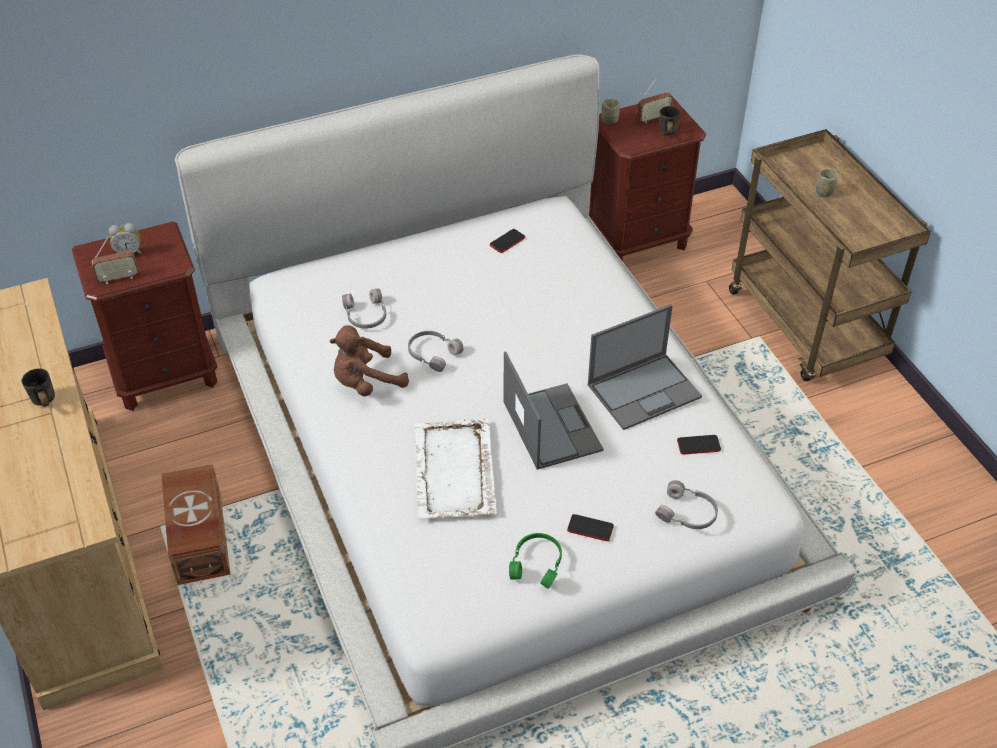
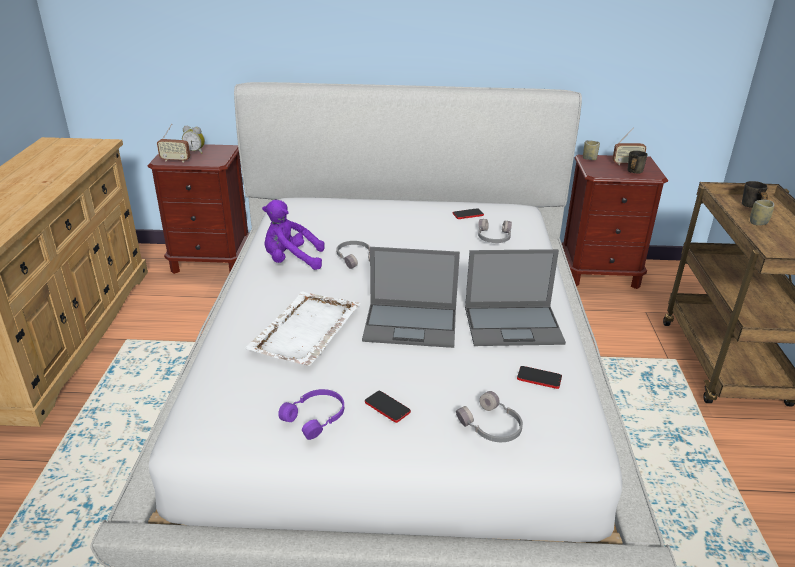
camera: 25 degrees right, 15 degrees down
(42, 403) = (38, 188): grey mug -> grey mug (750, 207)
(198, 541) = (141, 356): brown storage box -> none
(365, 315) = (327, 227): grey headphones -> grey headphones (493, 237)
(366, 382) = (291, 261): brown plush toy -> purple plush toy
(537, 564) = (316, 418): green headphones -> purple headphones
(551, 425) = (412, 325): laptop -> laptop turned 90 degrees clockwise

